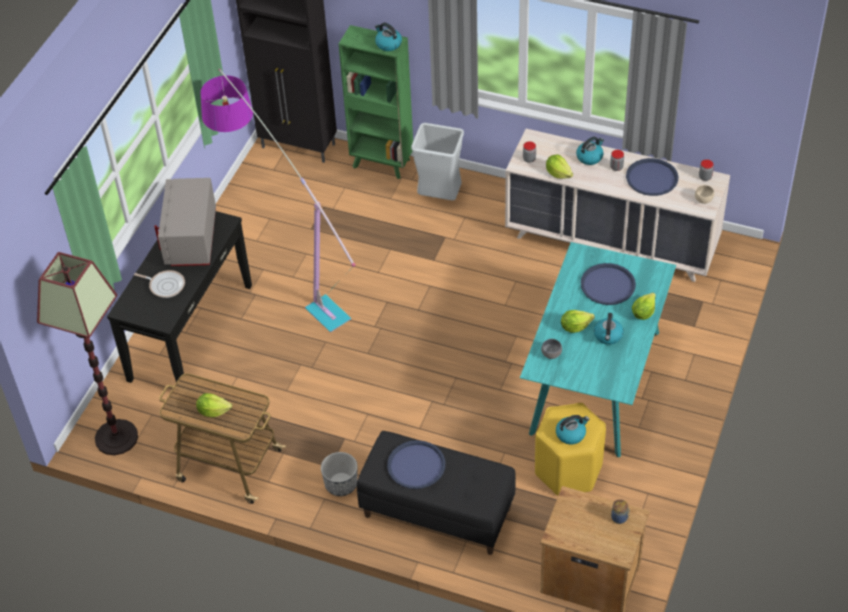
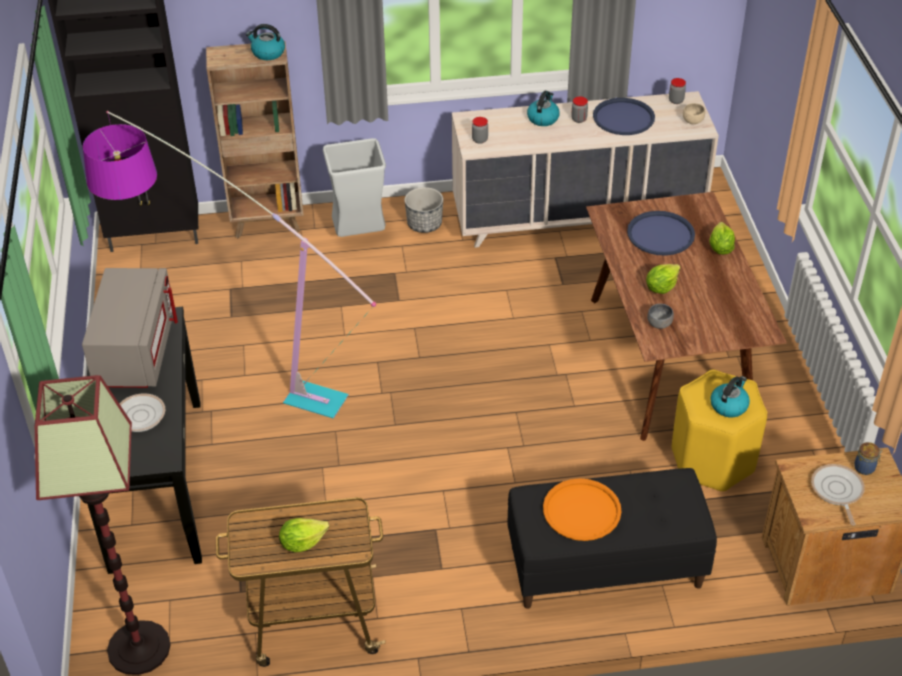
camera: 30 degrees left, 5 degrees down
(192, 239) = (135, 351): grey microwave -> grey microwave turned 150 degrees counterclockwise
(341, 484) = (469, 583): planter -> planter (424, 224)
(382, 163) = (268, 223): green bookcase -> brown bookcase
(416, 465) = (581, 511): blue tray -> orange tray
(558, 173) = (523, 144): lettuce -> none
(586, 525) = (837, 491): none -> frying pan
(594, 381) = (667, 359): turquoise dining table -> brown dining table
(608, 336) = (703, 284): kettle -> none

